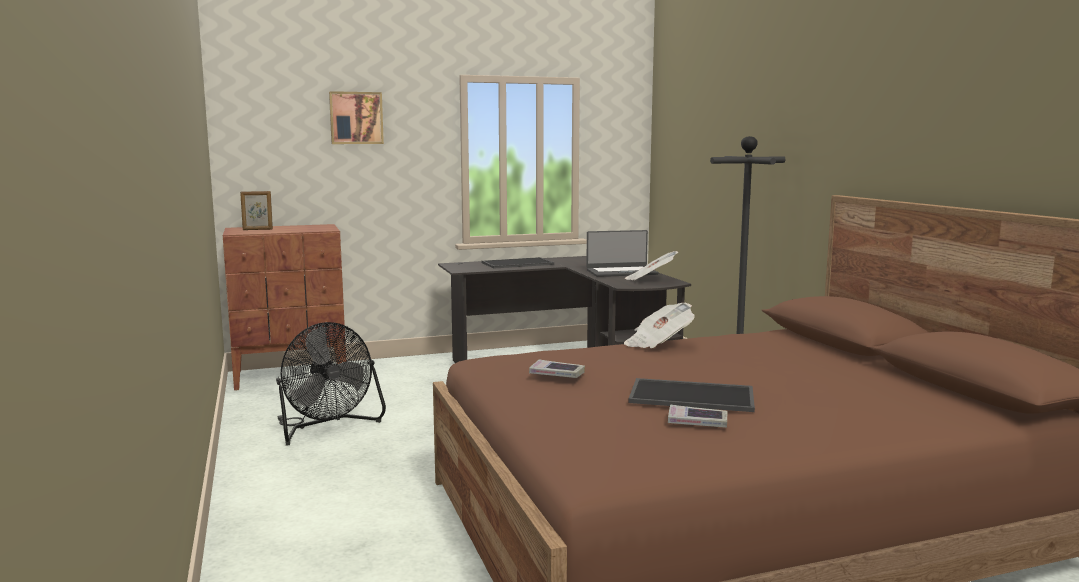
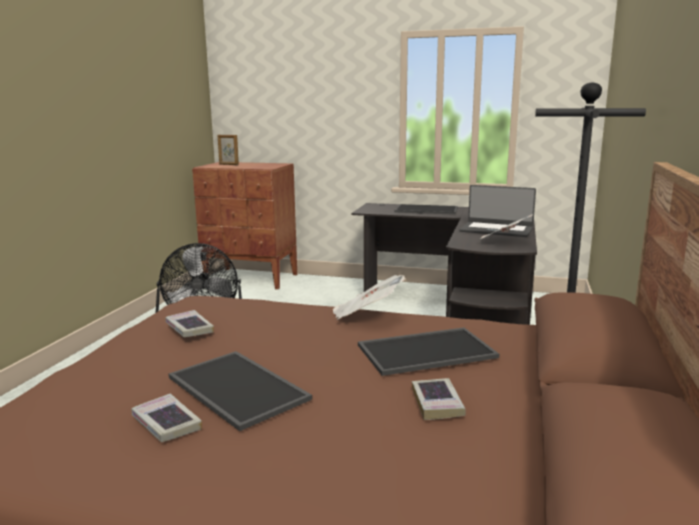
camera: 35 degrees right, 5 degrees up
(356, 118) = (312, 75): picture -> none
(751, 353) = (426, 350): none -> tray
(818, 376) = (437, 403): none -> book

